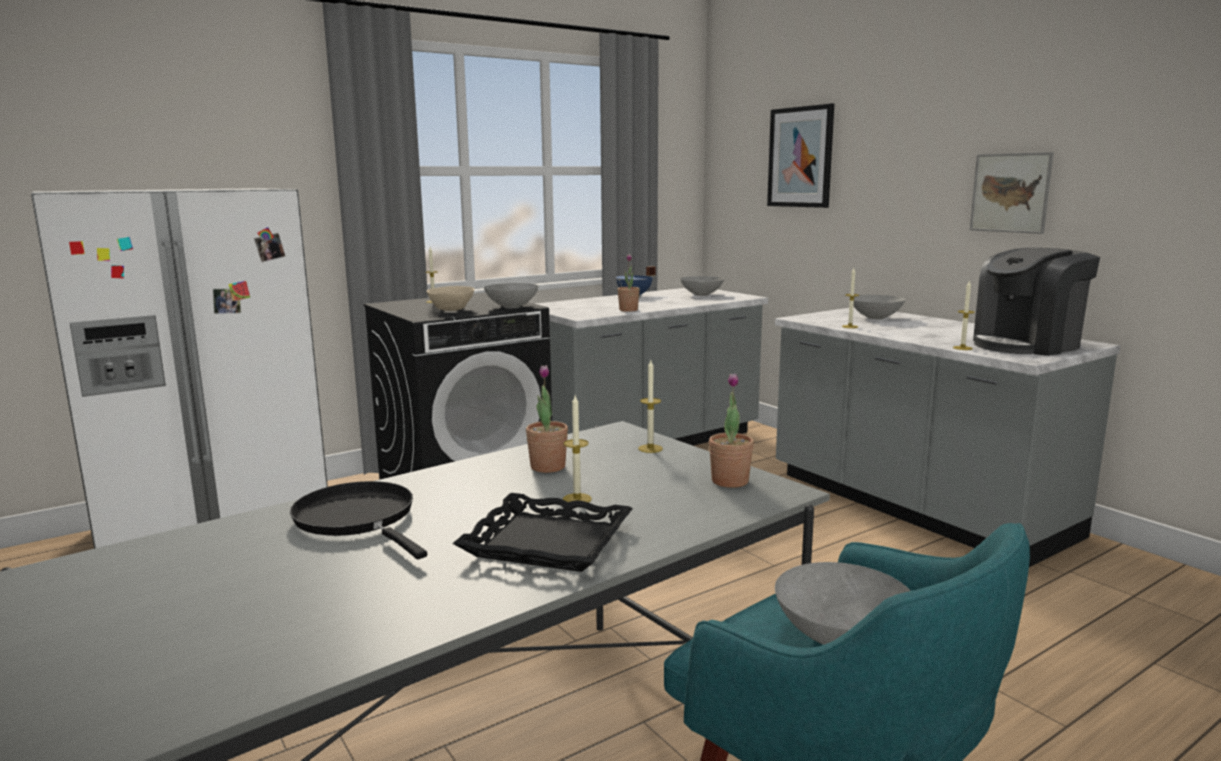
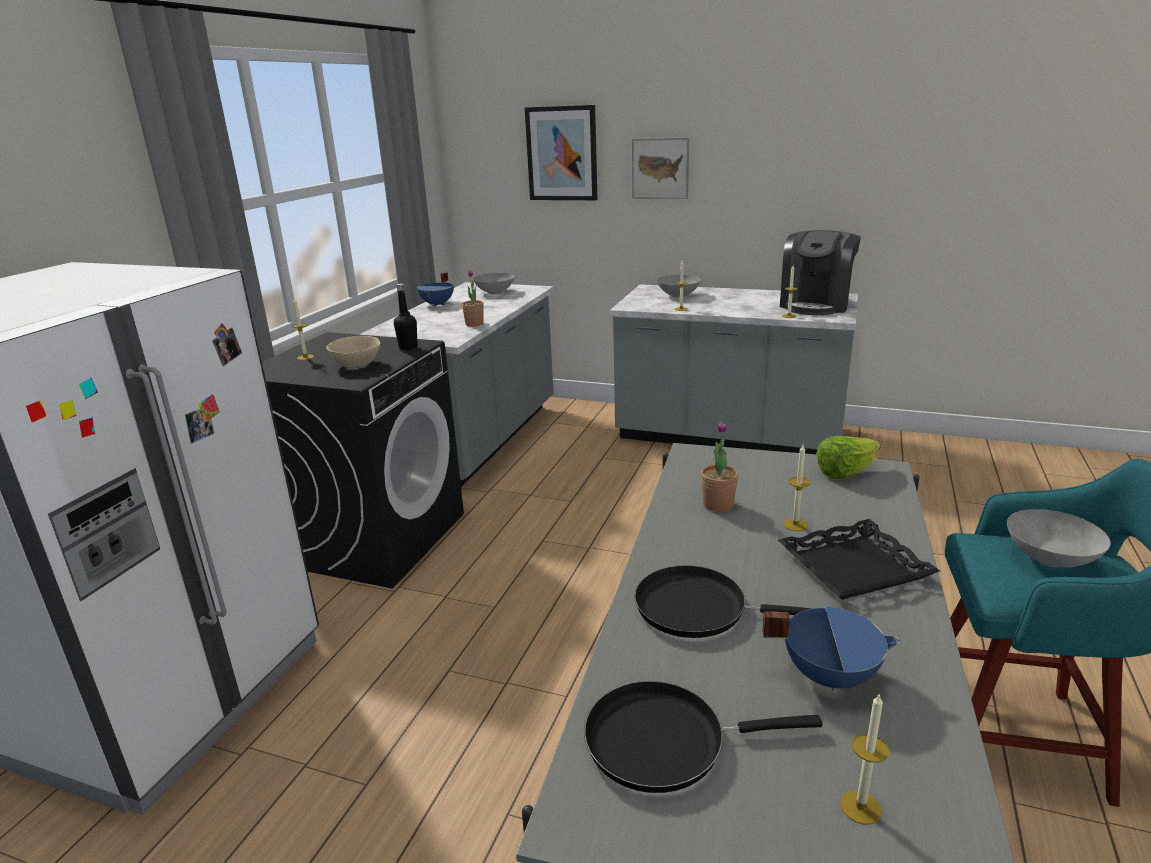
camera: 35 degrees left, 10 degrees up
(142, 575) = (665, 741): none -> black frying pan
(333, 593) = (829, 674): none -> blue cooking pot
(511, 307) = (408, 348): grey bowl -> black bottle
(650, 448) = (746, 462): candle -> candle (860, 807)
(730, 481) = (845, 473): potted plant -> lettuce
(1010, 193) = (767, 185): picture -> picture (660, 168)

